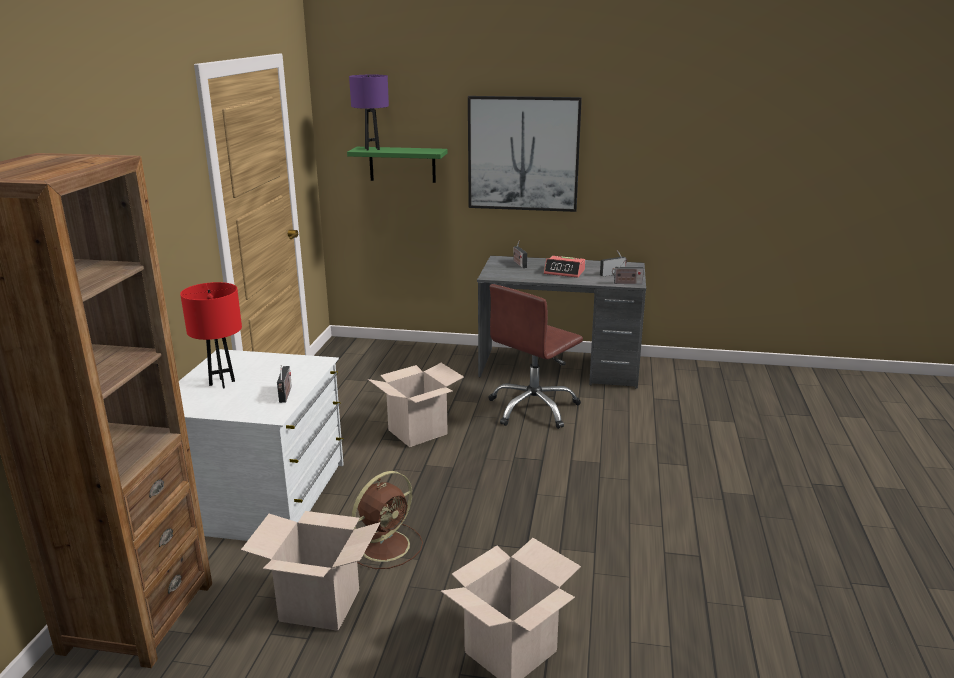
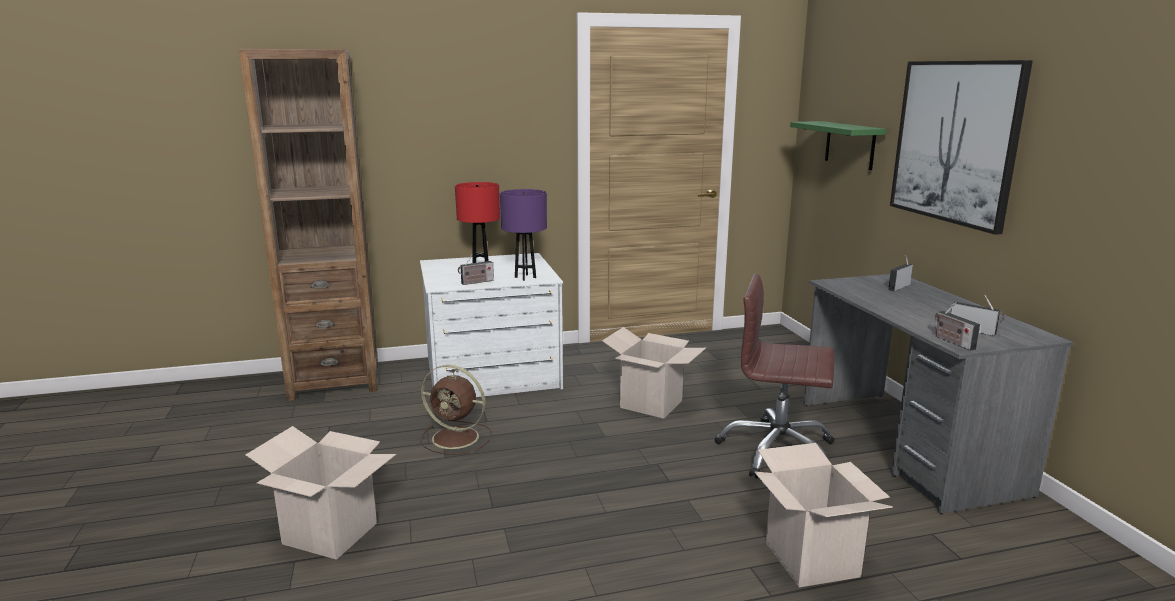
camera: 65 degrees right, 5 degrees down
(319, 605) = (366, 433): cardboard box -> cardboard box (811, 559)
(372, 149) = (818, 122): purple table lamp -> purple table lamp (525, 277)
(564, 272) = (919, 308): alarm clock -> none

